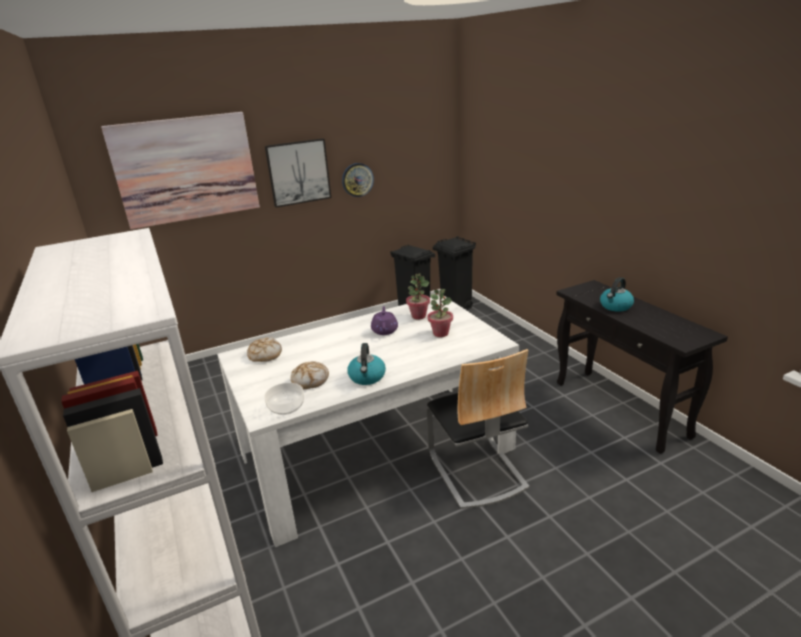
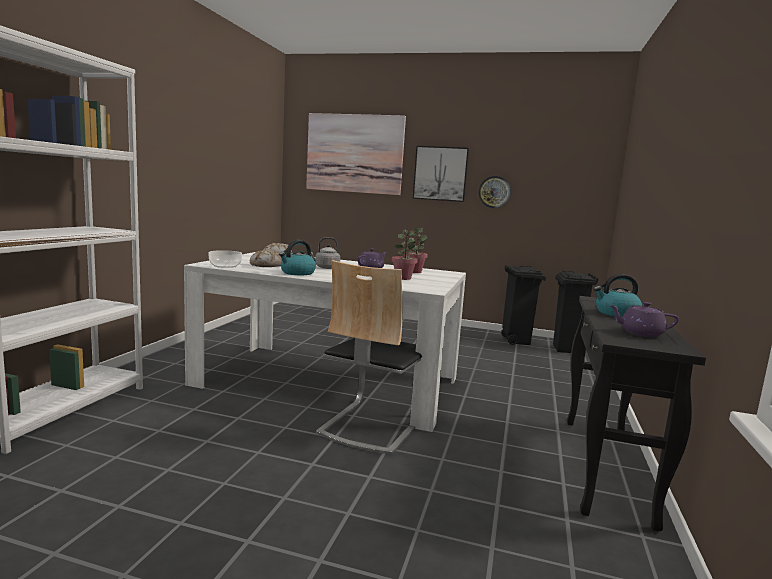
camera: 40 degrees right, 15 degrees down
(356, 352) = (325, 268): none -> grey kettle
(667, 326) = (640, 333): none -> purple teapot

